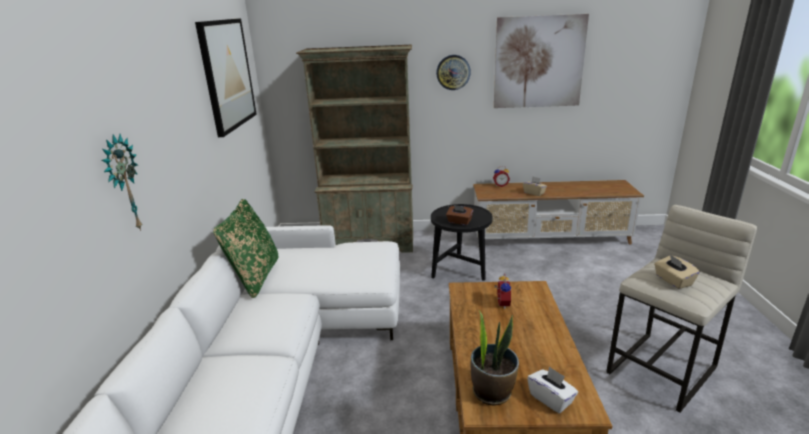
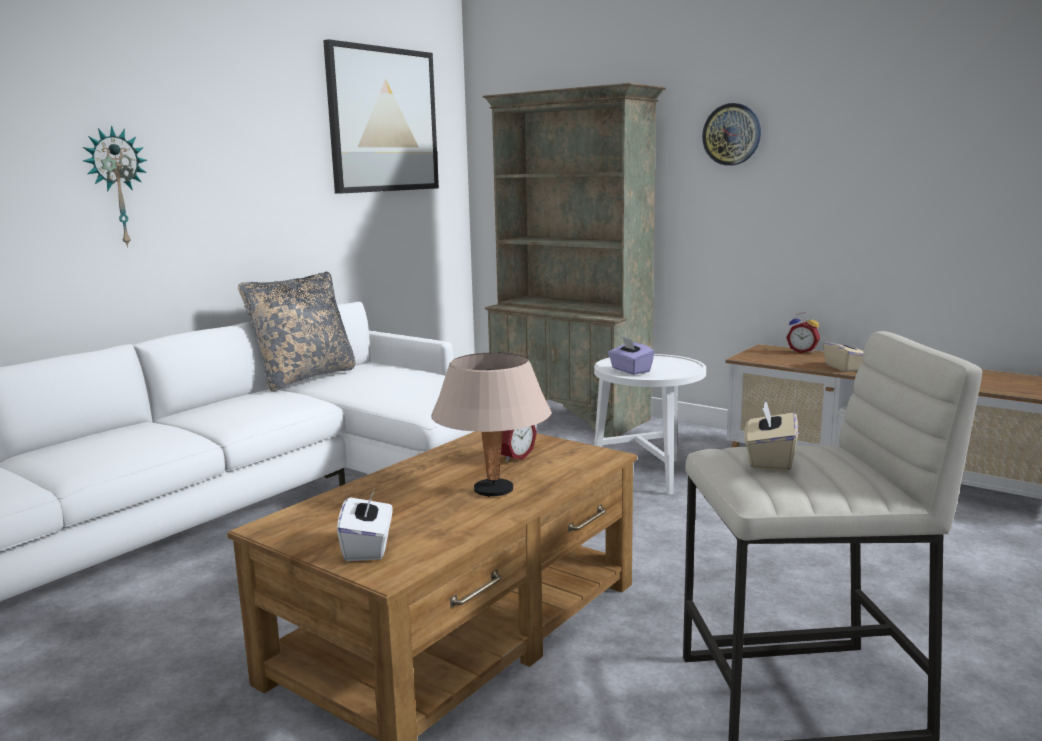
camera: 35 degrees right, 10 degrees down
(256, 278) = (306, 379): green pillow -> grey pillow
(459, 222) = (630, 370): brown tissue box -> purple tissue box
(460, 272) = (648, 476): black side table -> white side table
(492, 392) = (317, 518): potted plant -> none
(533, 332) = (494, 490): none -> beige table lamp
(538, 62) = (891, 114): picture -> none

